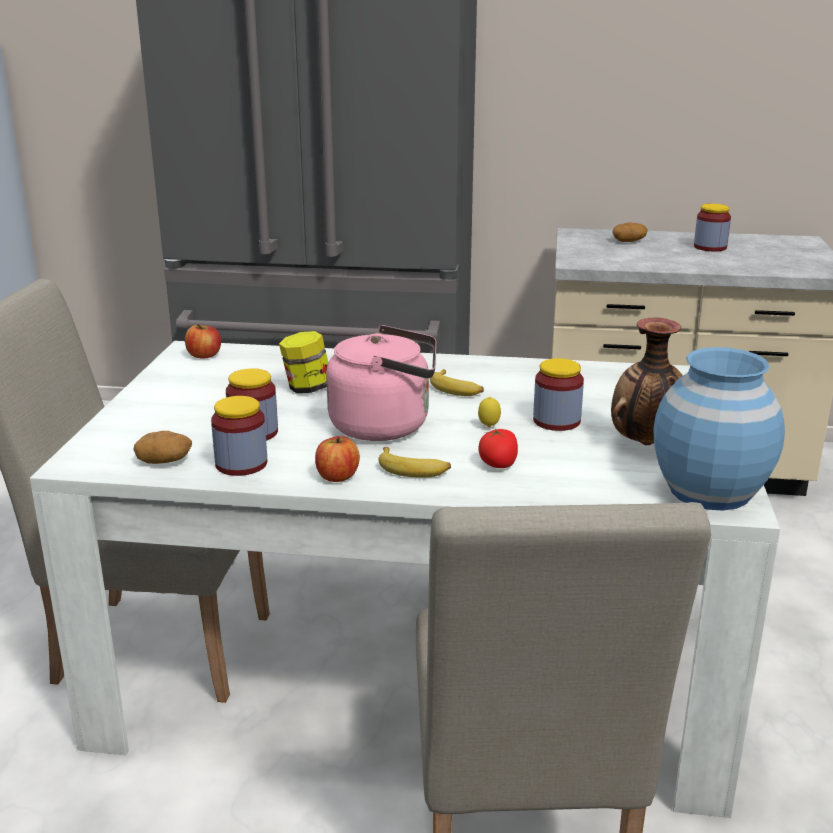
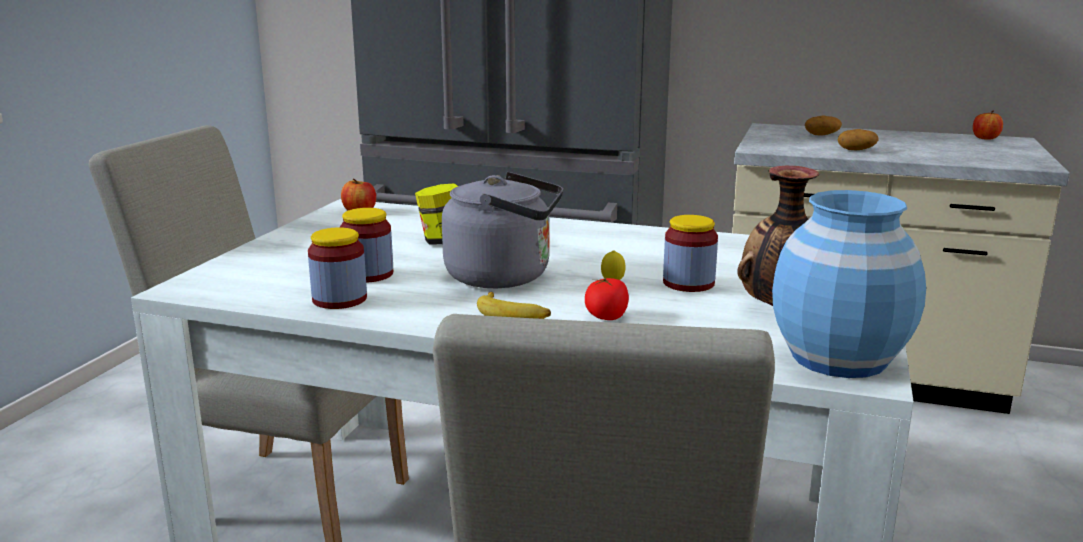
camera: 10 degrees right, 5 degrees down
(165, 461) = (267, 292): potato -> potato (856, 150)
(337, 476) = (430, 316): apple -> apple (985, 138)
(386, 426) = (505, 277): pink kettle -> grey kettle
(456, 389) = (594, 250): banana -> none
(710, 247) = (907, 142): jar -> none

